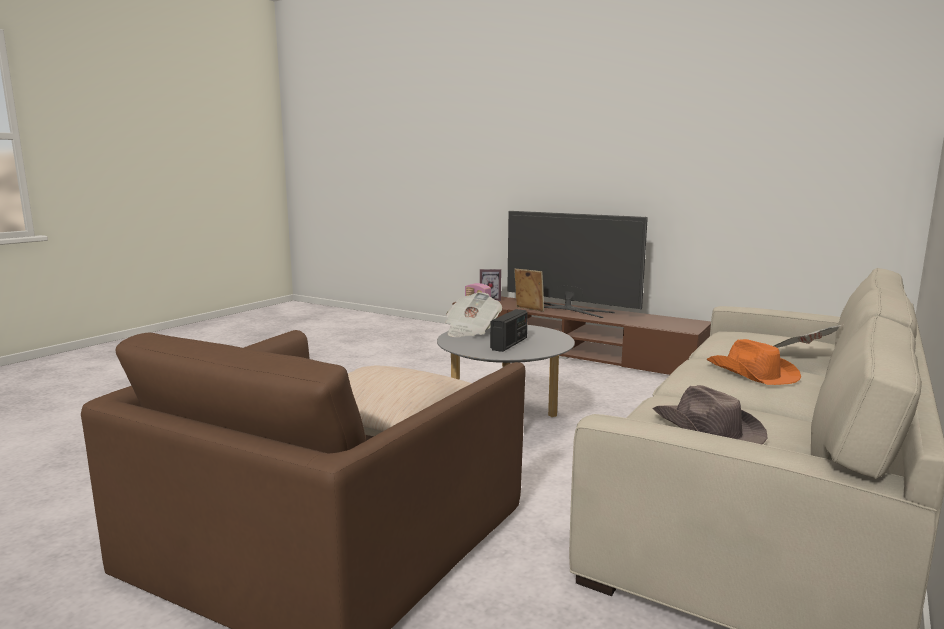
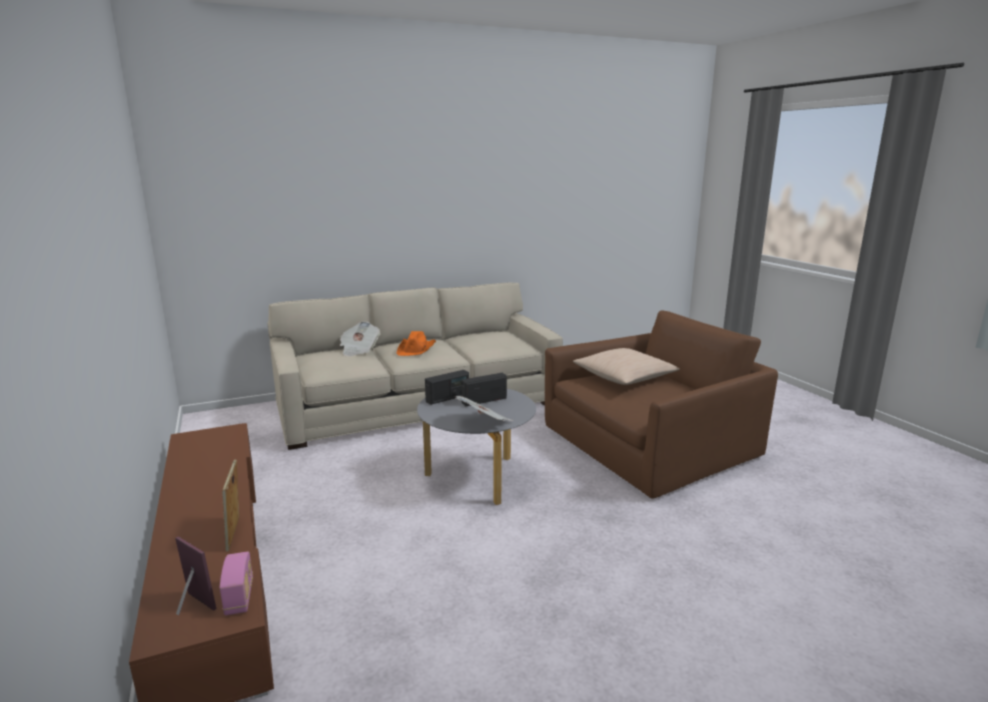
camera: 145 degrees left, 5 degrees up
(548, 339) = (447, 398): none -> radio
(569, 309) = (198, 511): television -> none
(706, 430) = (505, 339): brown hat -> none

